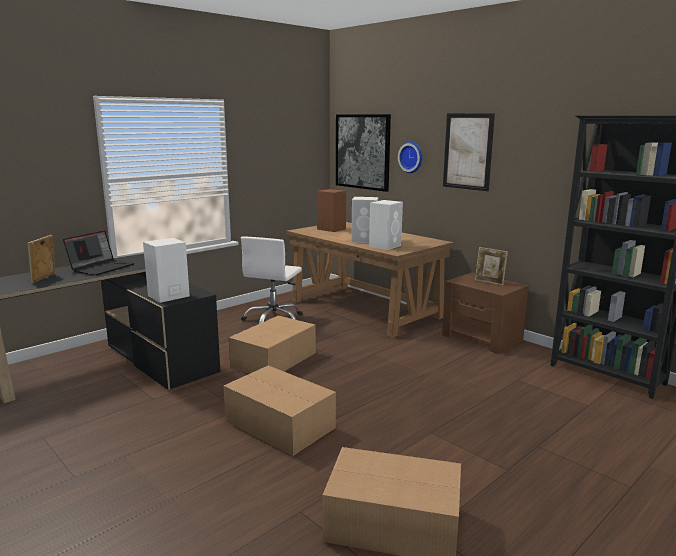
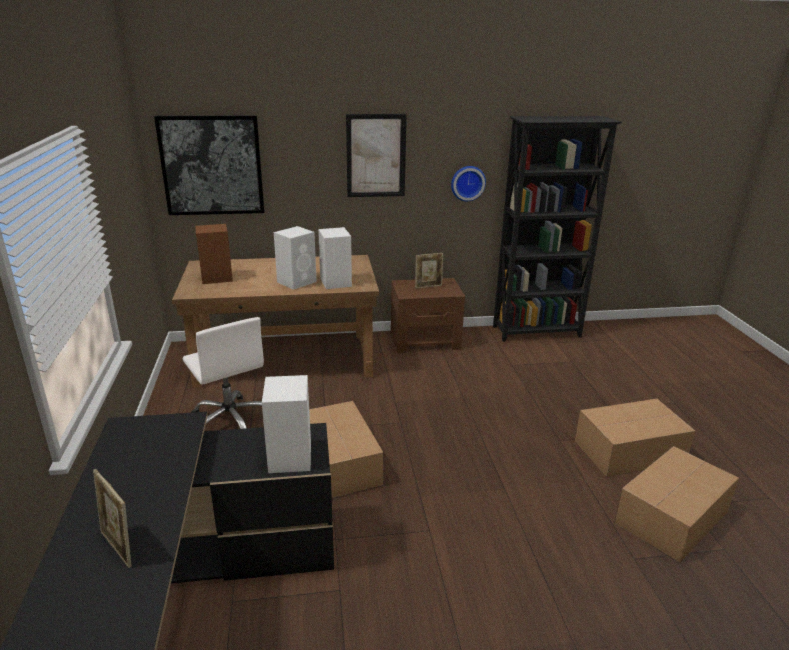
camera: 55 degrees left, 10 degrees up
(102, 267) = (136, 476): laptop -> none
(279, 424) = (482, 514): cardboard box -> cardboard box (627, 451)
(412, 157) = (297, 167): wall clock -> wall clock (467, 183)

